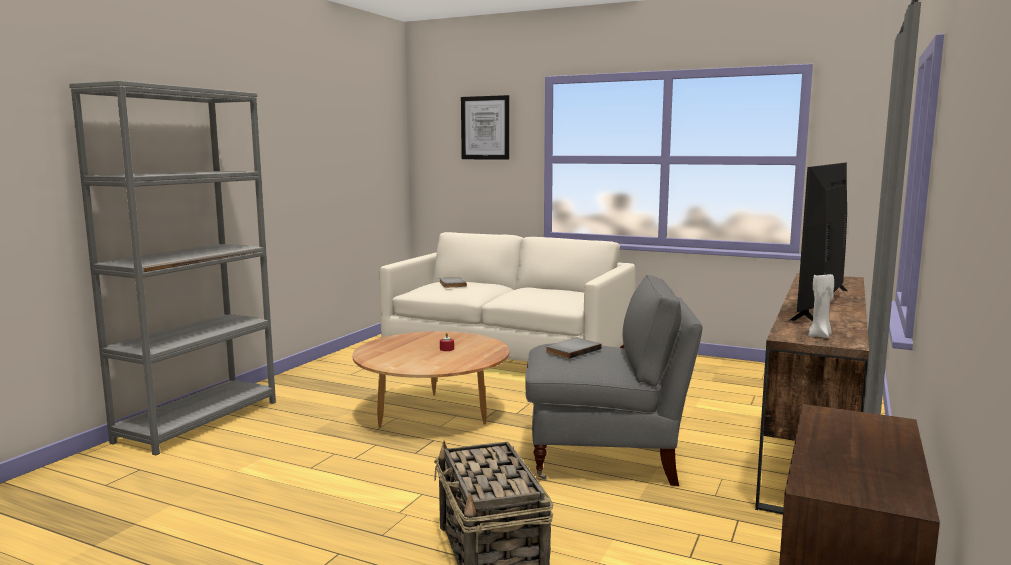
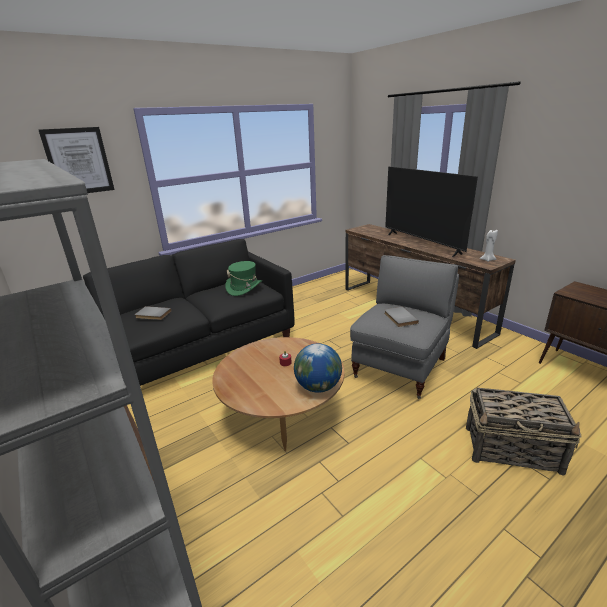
camera: 60 degrees left, 15 degrees up
(415, 366) = (318, 387): none -> globe
(509, 355) = (199, 346): white sofa -> black sofa
(558, 294) = (244, 288): none -> green hat

